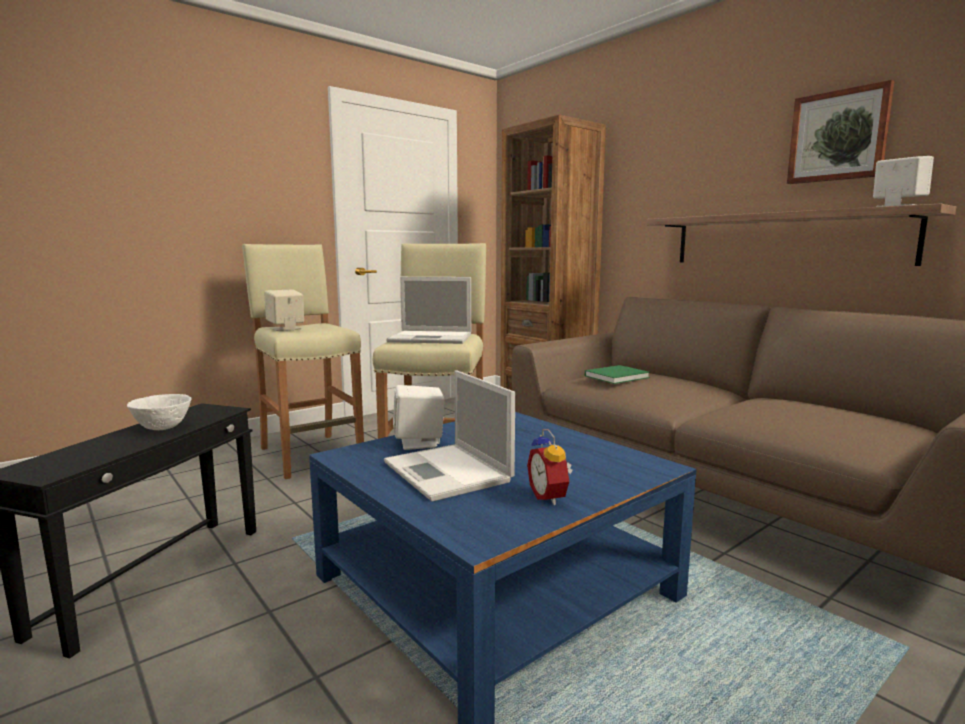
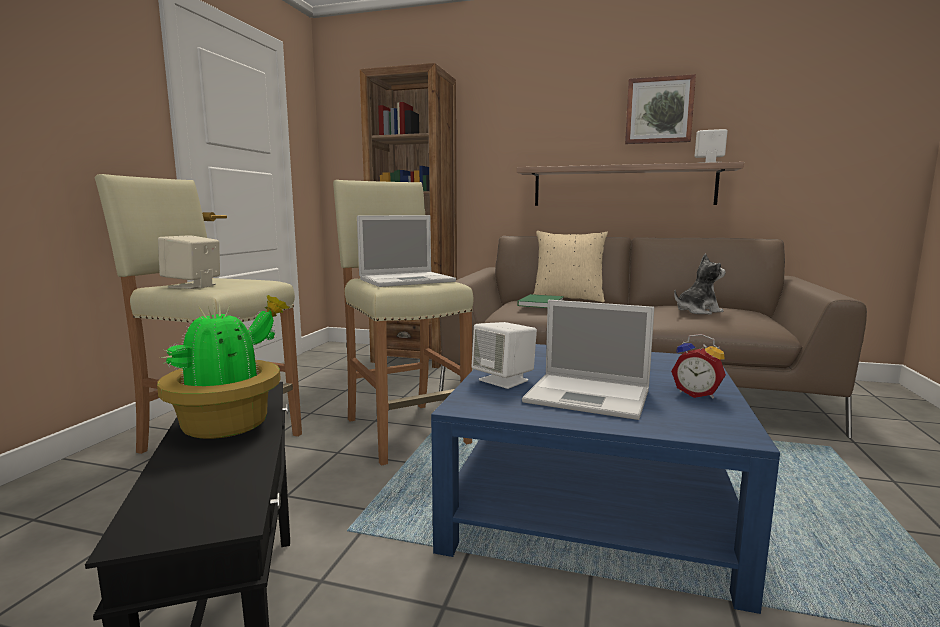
camera: 35 degrees left, 0 degrees up
(163, 428) = (230, 424): white bowl -> potted plant
(675, 376) = (568, 299): none -> beige pillow
(792, 413) = (697, 311): none -> plush toy

